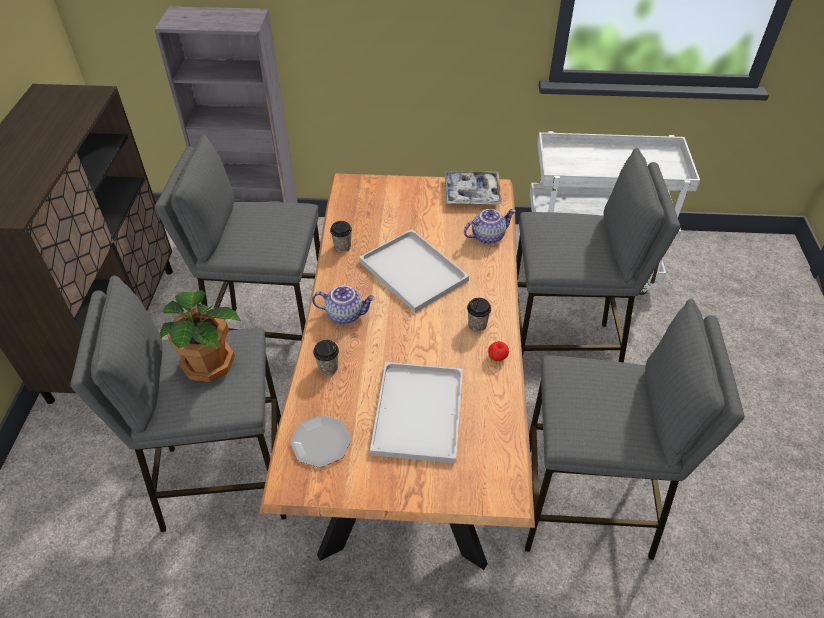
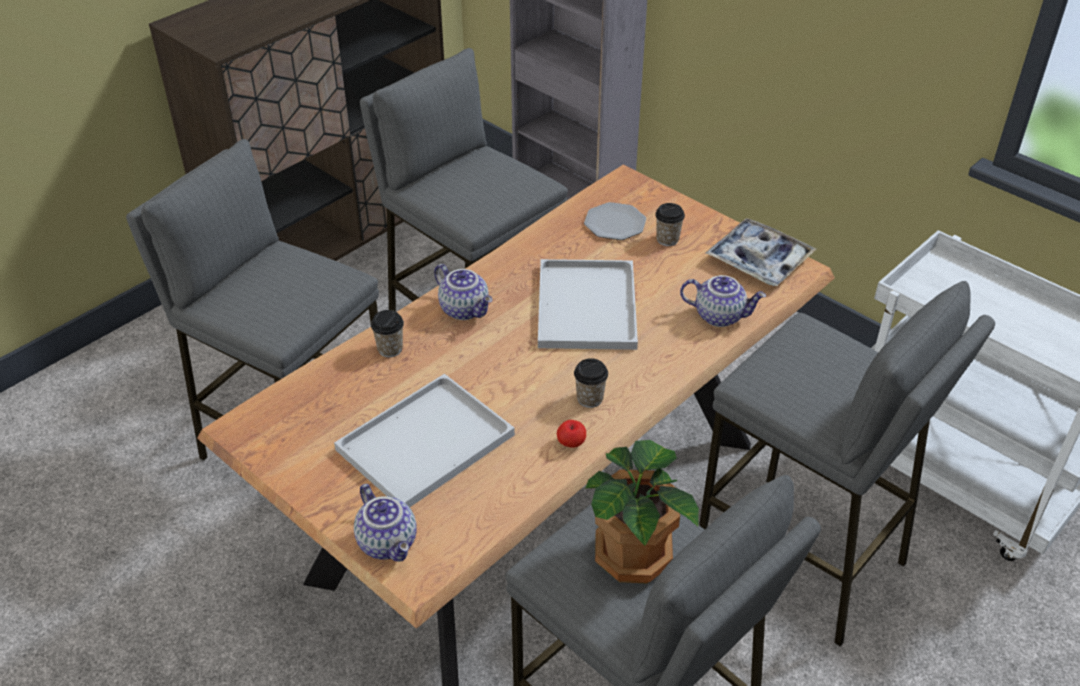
camera: 40 degrees right, 5 degrees down
(210, 363) = (292, 281): potted plant -> potted plant (635, 554)
(321, 442) = (307, 410): plate -> plate (615, 224)
(342, 247) = (540, 243): cup -> cup (667, 239)
(470, 488) = (389, 542): none -> teapot

